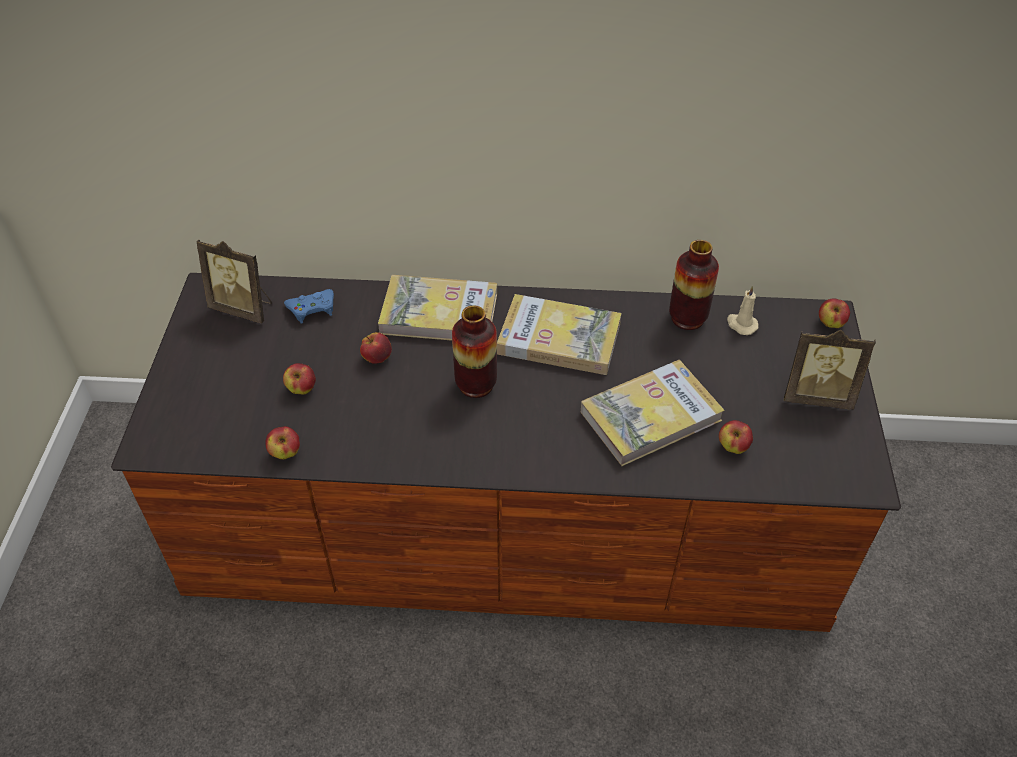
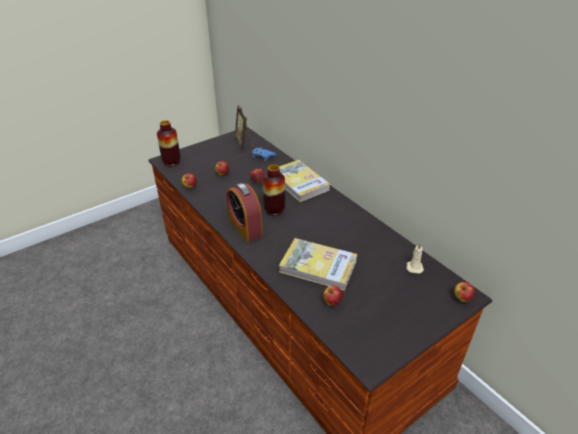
camera: 50 degrees right, 10 degrees down
(481, 445) = (245, 228): none -> alarm clock
(559, 338) = (327, 218): book -> none
(687, 318) = (392, 248): vase -> vase (172, 162)
(817, 395) = (404, 317): picture frame -> none

